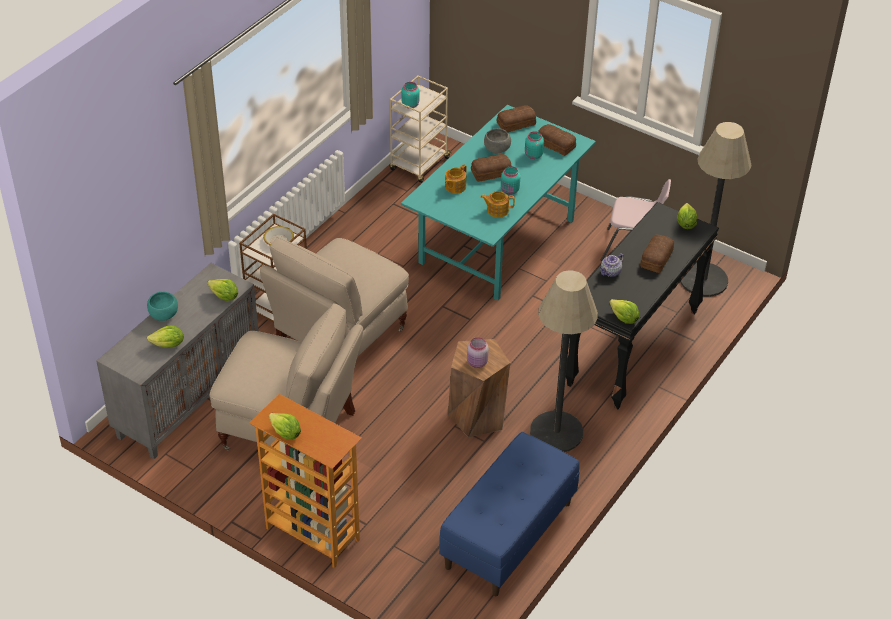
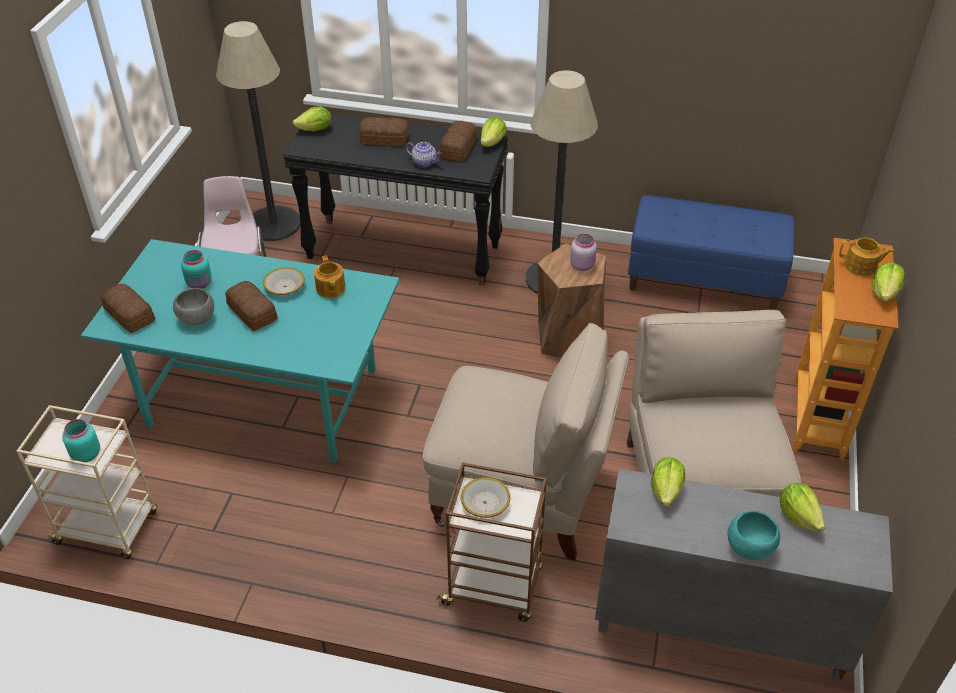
camera: 110 degrees left, 0 degrees up
(455, 187) = (296, 338): teapot -> teapot (861, 266)
(510, 191) = (285, 287): turquoise jar -> bowl
(556, 144) = (168, 269): bread -> bread (457, 148)

